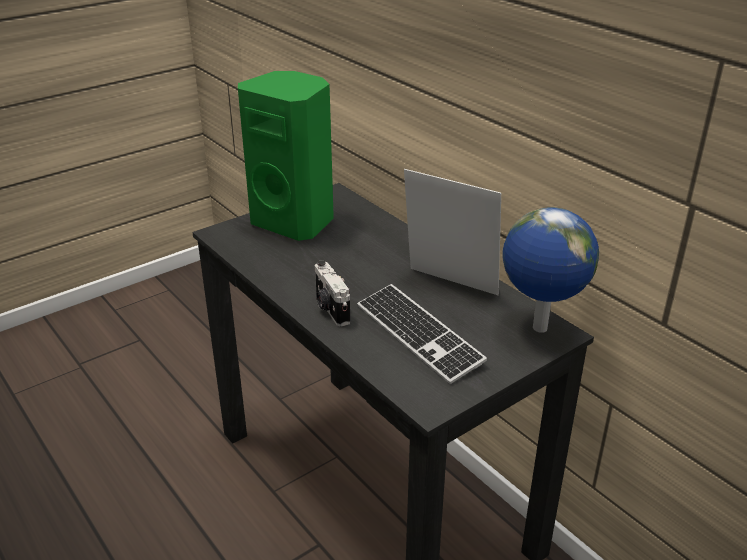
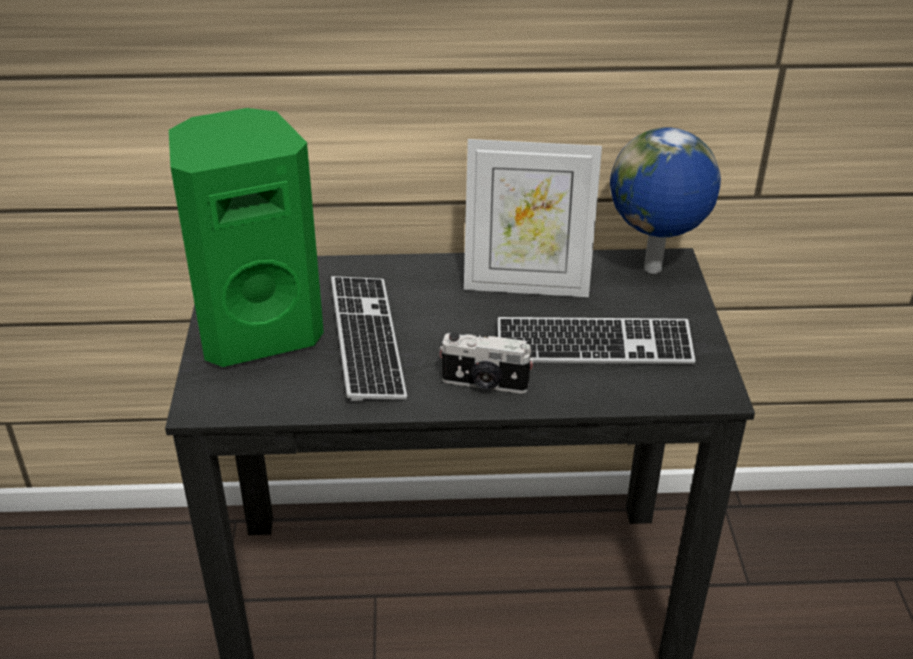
camera: 55 degrees left, 5 degrees up
(326, 255) = (367, 339): none -> keyboard
(449, 286) = (526, 285): picture frame -> picture frame turned 150 degrees counterclockwise

